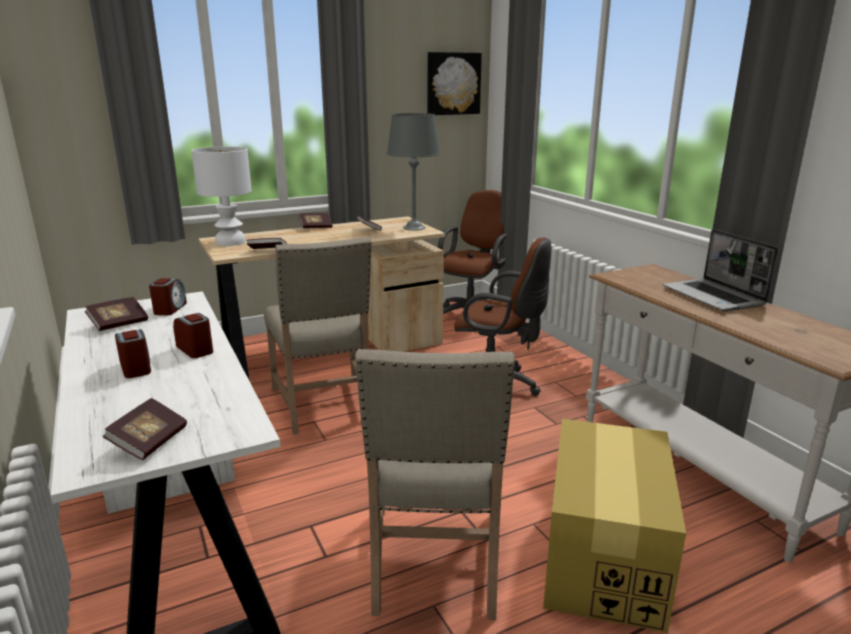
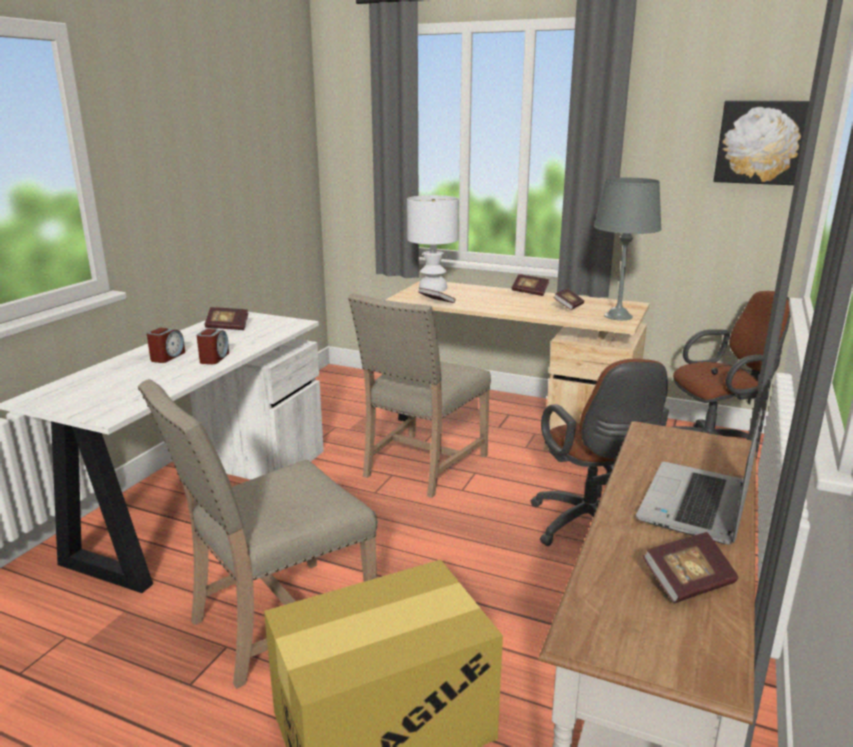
camera: 50 degrees right, 0 degrees up
(149, 442) = (73, 399): book -> book (688, 583)
(170, 309) = (271, 327): alarm clock -> none

